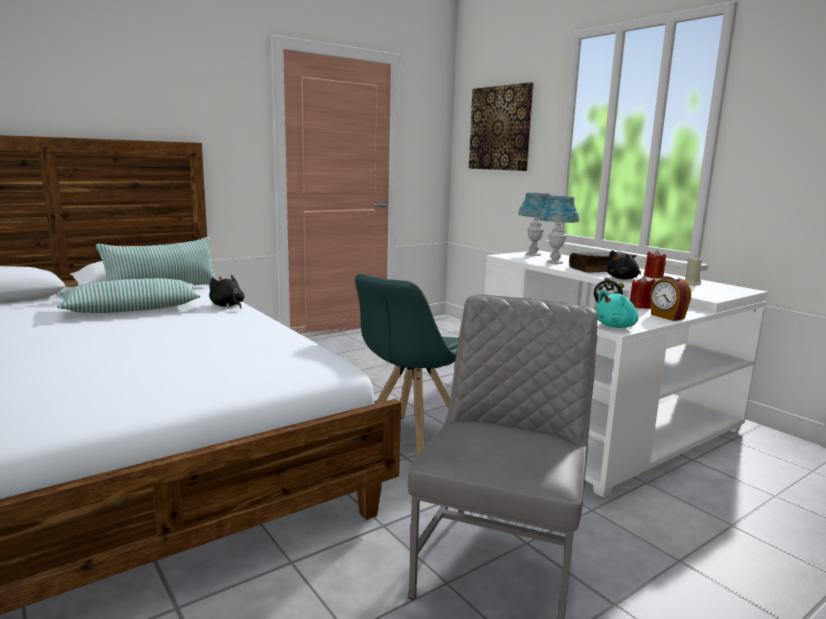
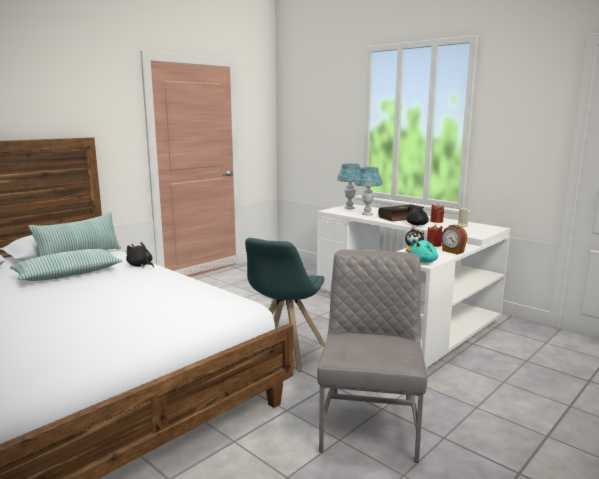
camera: 10 degrees left, 0 degrees up
(500, 128) = (315, 113): picture -> none

